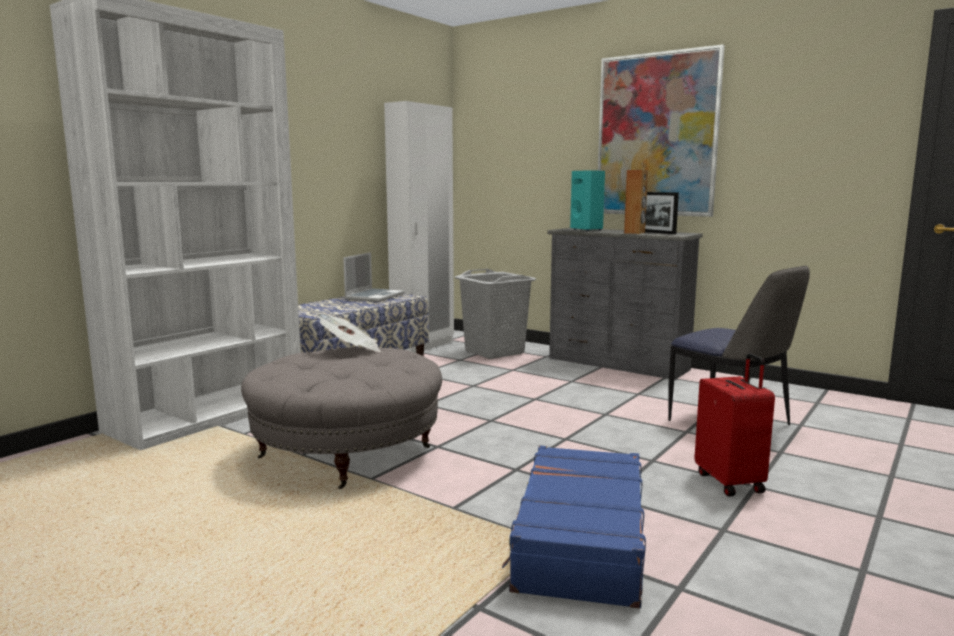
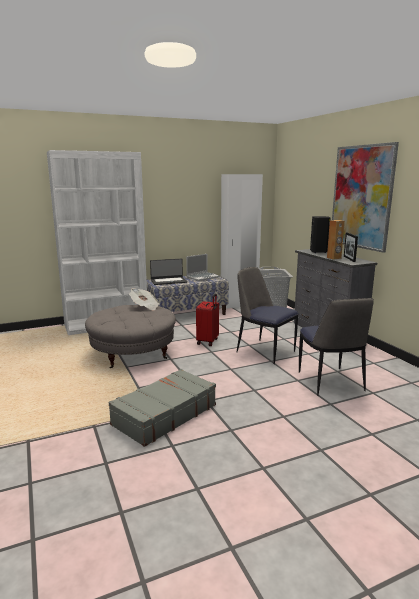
camera: 30 degrees right, 5 degrees up
(322, 307) = (168, 281): none -> laptop
(572, 402) = (264, 351): none -> chair
(579, 540) = (164, 415): blue suitcase -> grey suitcase
(588, 229) = (319, 251): turquoise speaker -> black speaker
(731, 482) = (274, 411): red suitcase -> red suitcase (208, 341)

